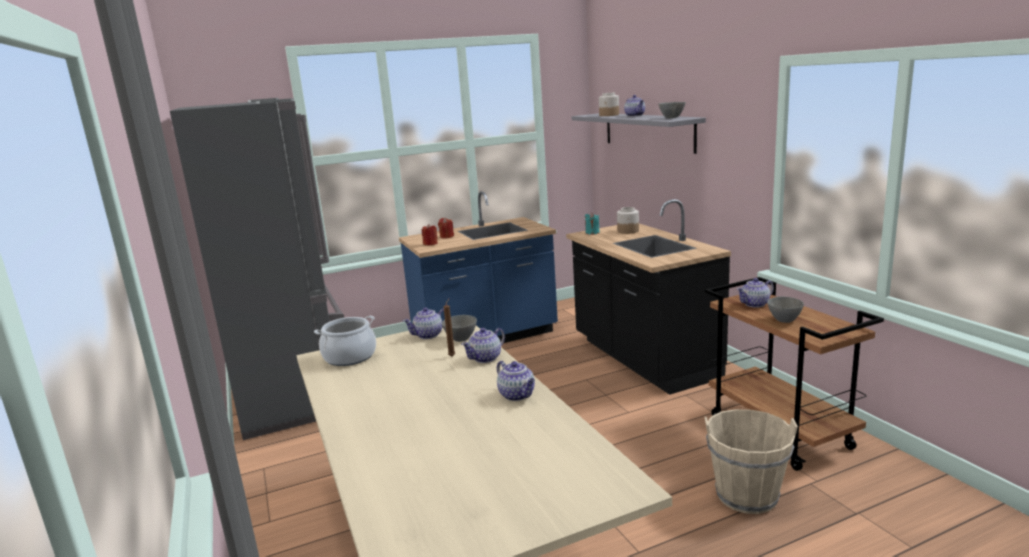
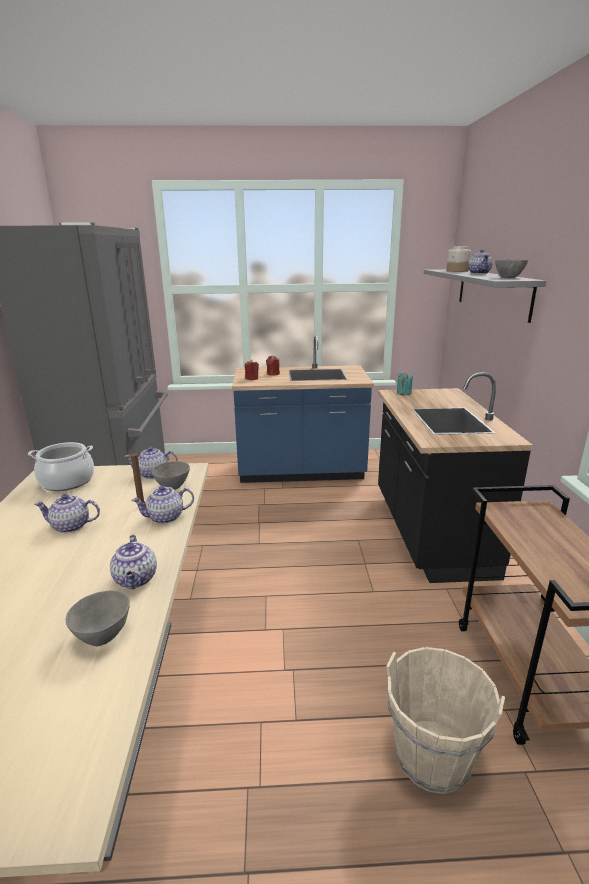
camera: 20 degrees right, 5 degrees up
(627, 231) = (441, 397): jar -> none
(755, 304) = (528, 520): teapot -> teapot (71, 526)
(783, 320) = (548, 556): grey bowl -> grey bowl (103, 636)

